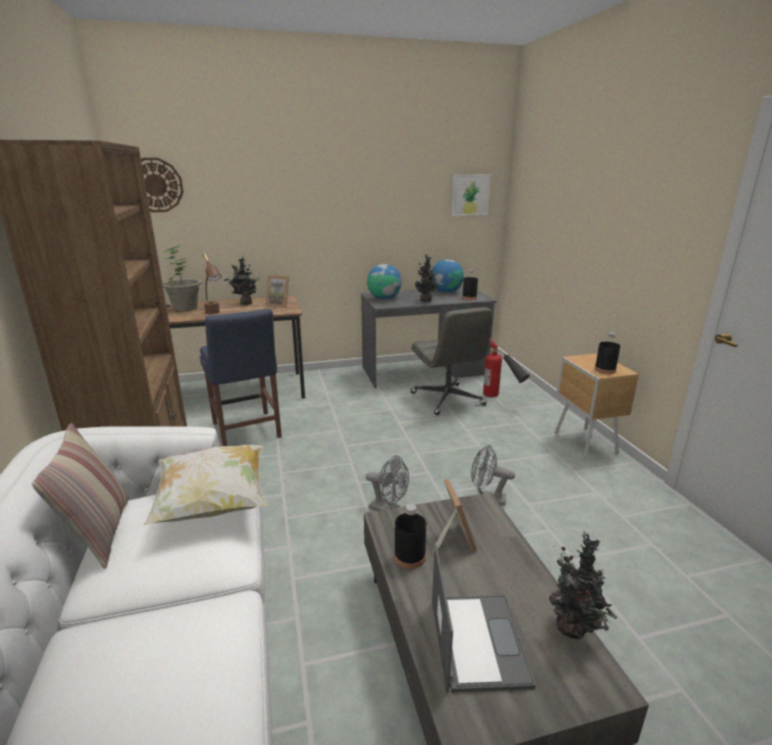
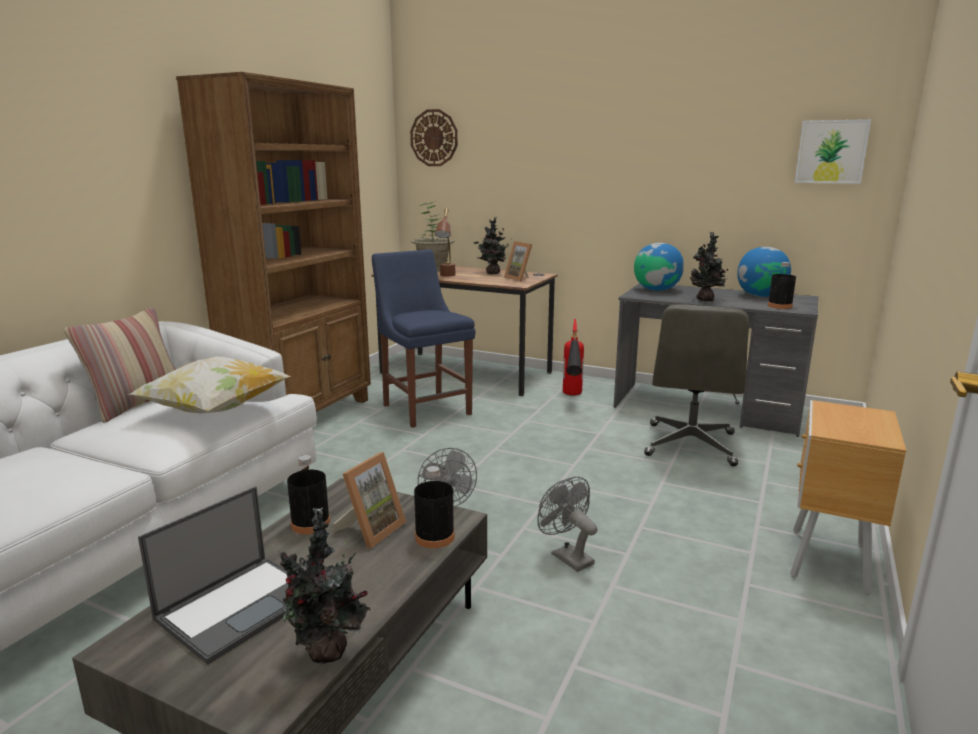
camera: 40 degrees right, 5 degrees down
(247, 432) = (425, 408): blue chair -> blue chair turned 135 degrees clockwise
(501, 399) = (773, 468): fire extinguisher -> fire extinguisher (572, 398)
(605, 370) = (848, 430): black bottle -> black bottle (434, 537)

